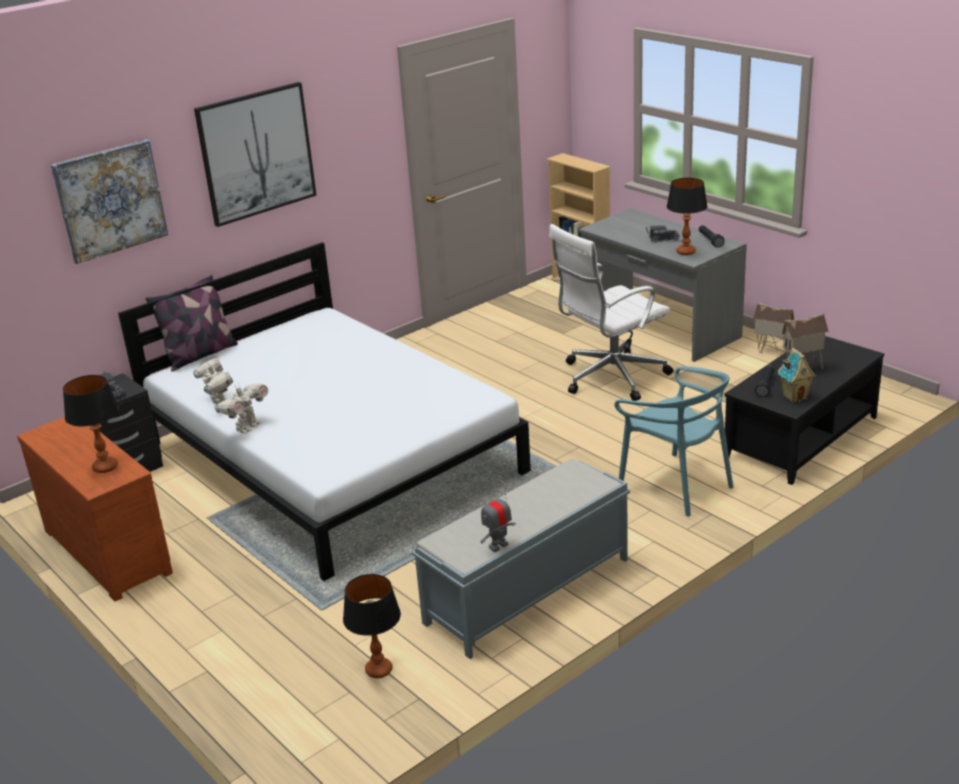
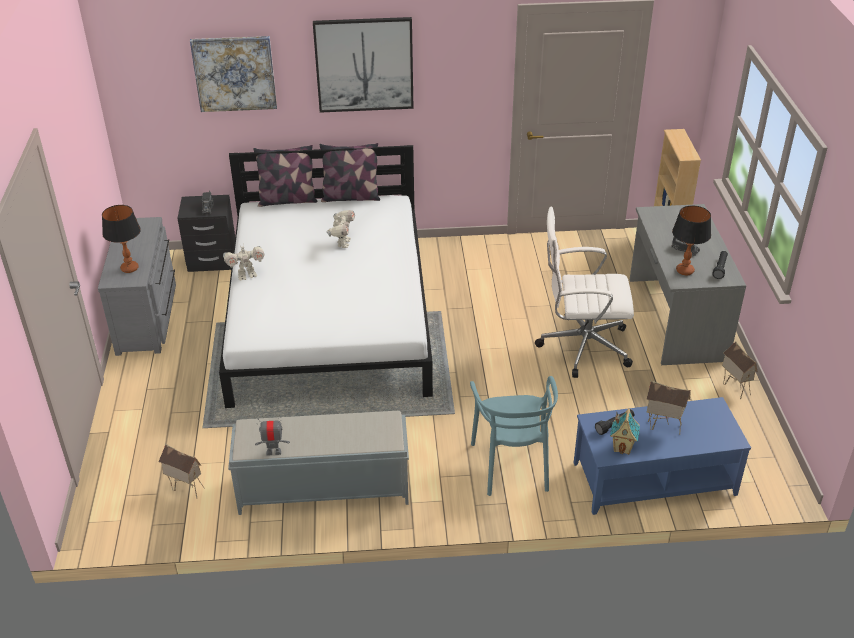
camera: 35 degrees right, 10 degrees up
(111, 549) = (149, 317): brown dresser -> grey dresser
(218, 403) = (253, 247): toy robot -> toy robot (342, 243)
(270, 328) = (350, 197): none -> pillow
(378, 670) = (185, 489): table lamp -> toy house
(800, 437) = (653, 478): black coffee table -> blue coffee table

